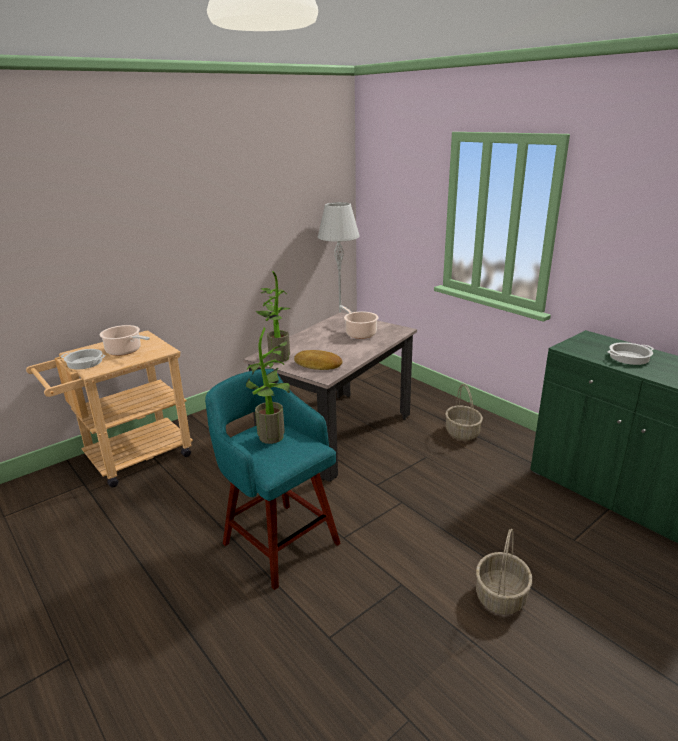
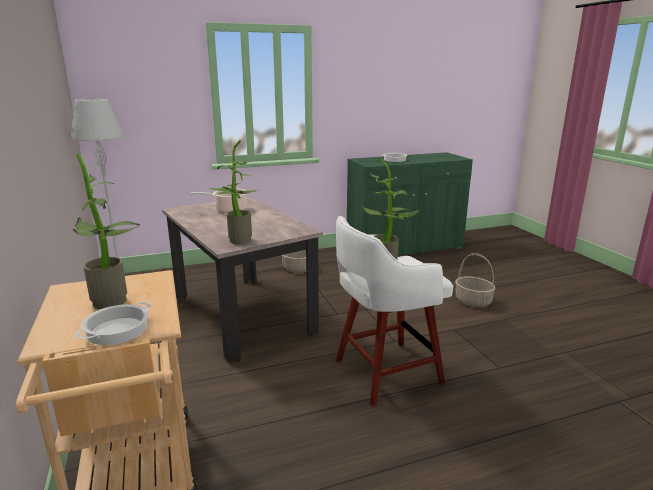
camera: 70 degrees left, 5 degrees down
(125, 351) = (115, 301): cooking pot -> potted plant
(279, 541) = (384, 372): turquoise stool -> white stool
(318, 365) = (277, 230): bread -> none

